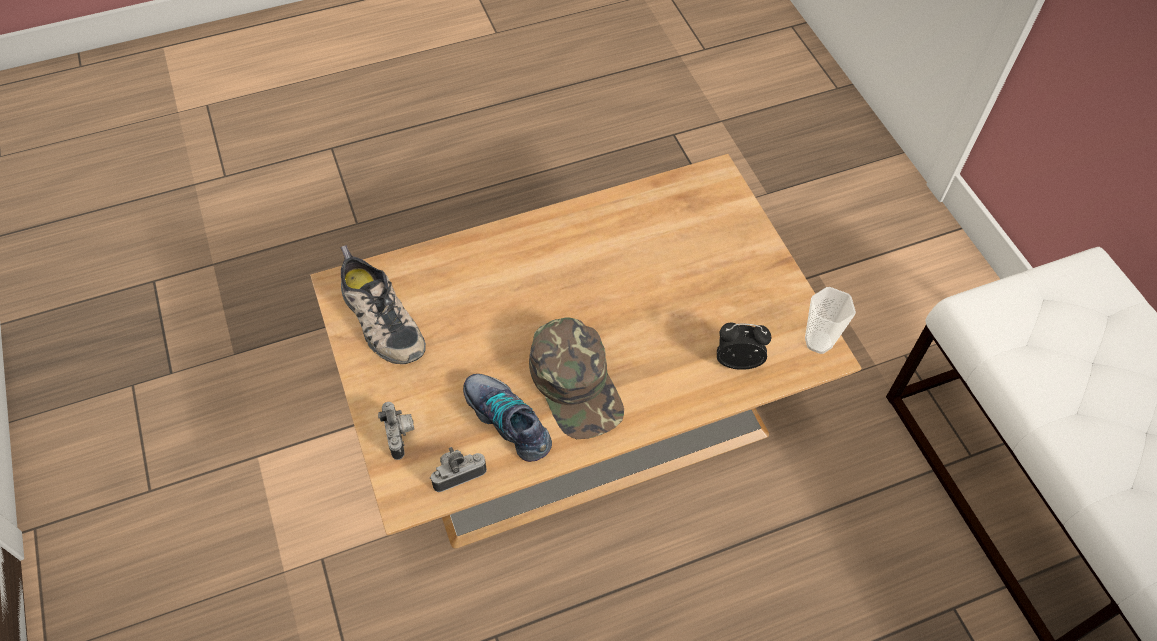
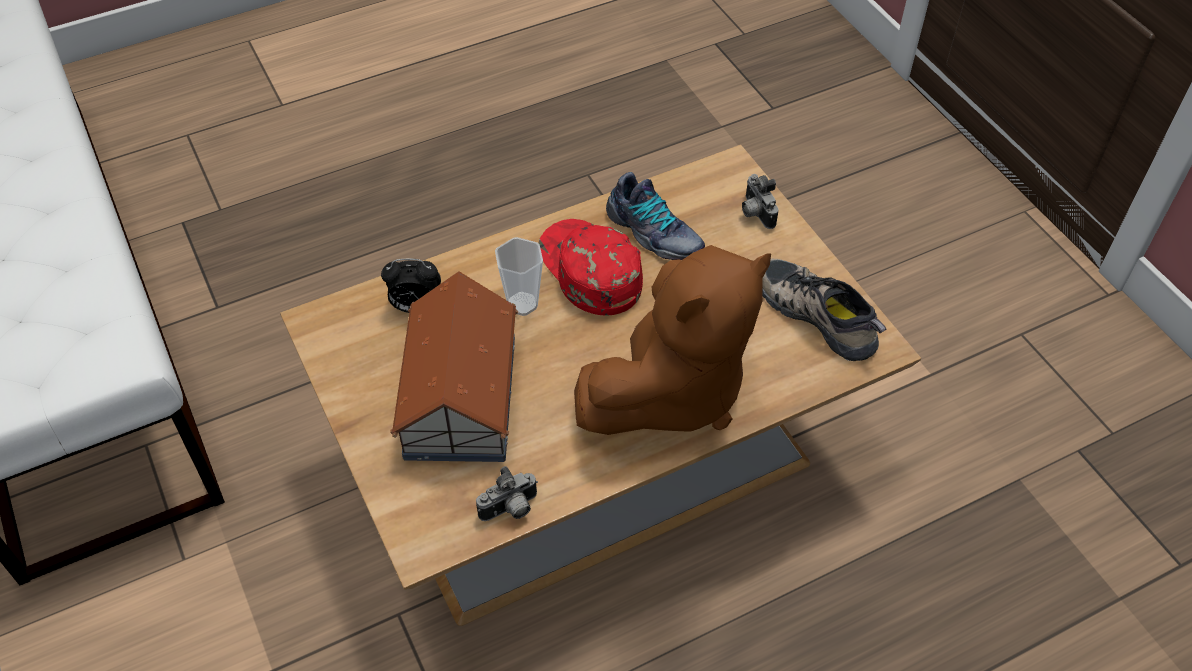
camera: 175 degrees right, 5 degrees down
(458, 473) = (690, 188): camera -> camera (511, 510)
(523, 265) = (671, 390): none -> brown plush toy
(577, 384) = (589, 269): green cap -> red cap
(693, 277) = (462, 395): none -> toy house
(818, 341) = (322, 334): cup -> cup (522, 304)

